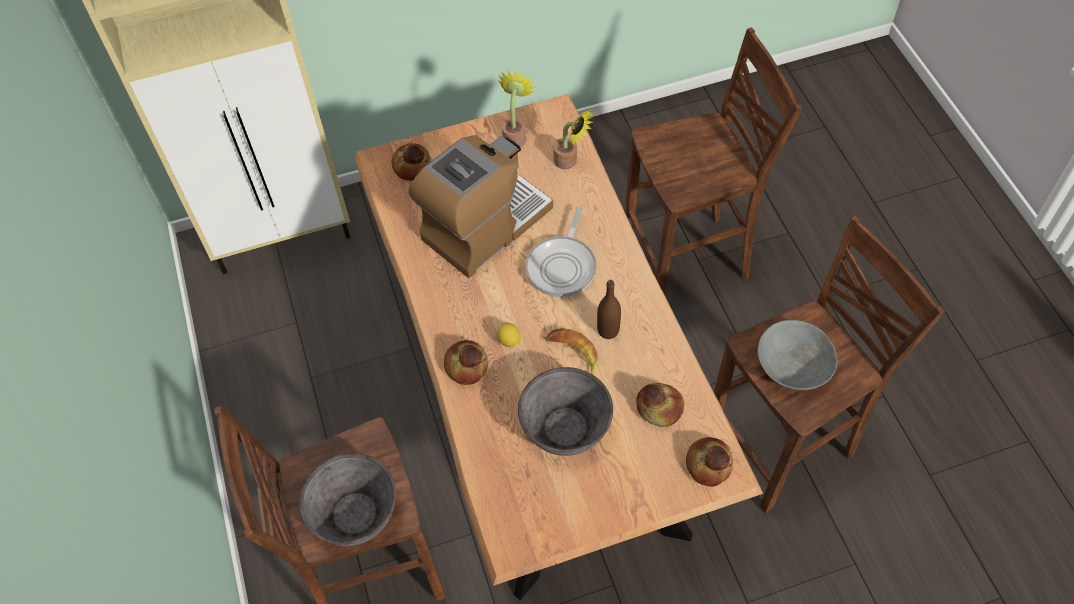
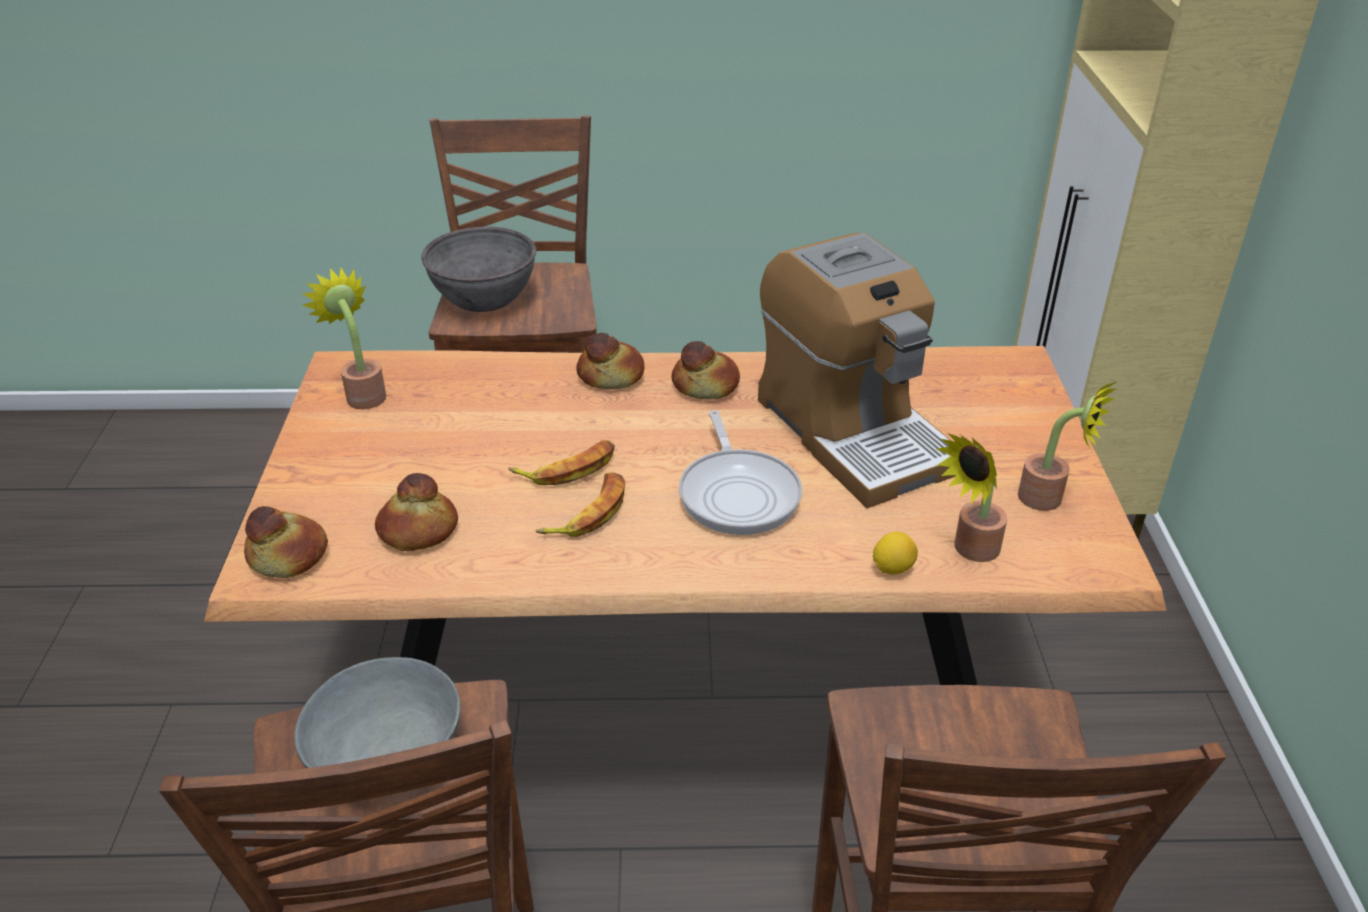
camera: 105 degrees right, 20 degrees down
(412, 166) = (1000, 386): bread -> bread (705, 386)
(509, 341) = (629, 417): lemon -> lemon (892, 568)
(539, 510) = (363, 394): none -> potted plant
(563, 266) = (738, 493): frying pan -> frying pan turned 135 degrees counterclockwise
(565, 427) = (457, 437): grey bowl -> none
(608, 330) = (588, 512): brown bottle -> banana

